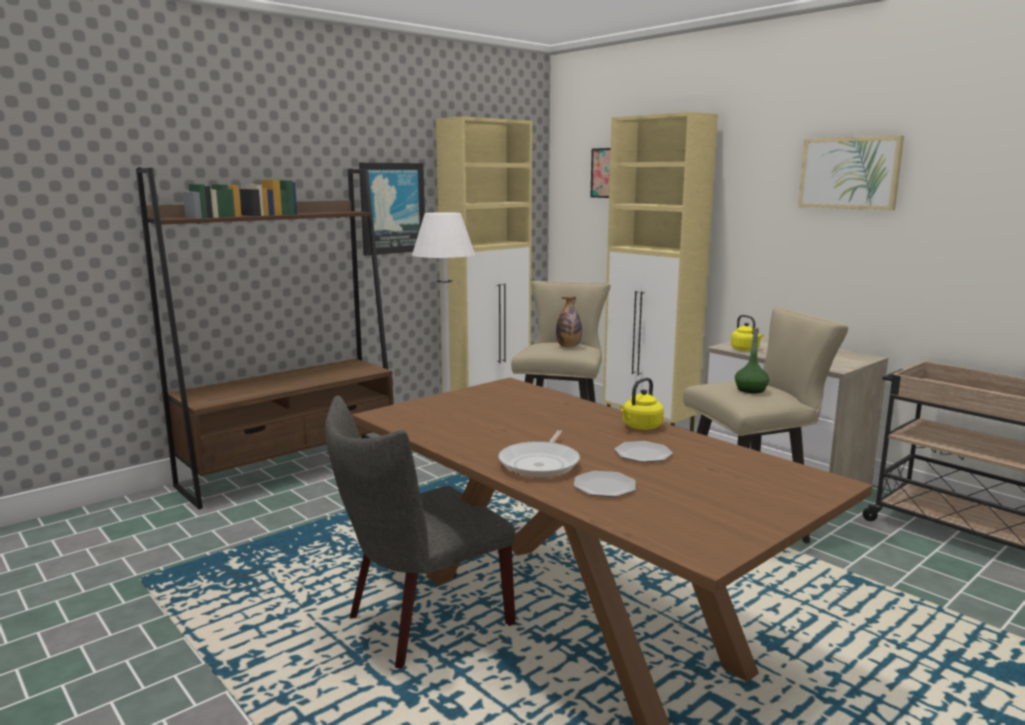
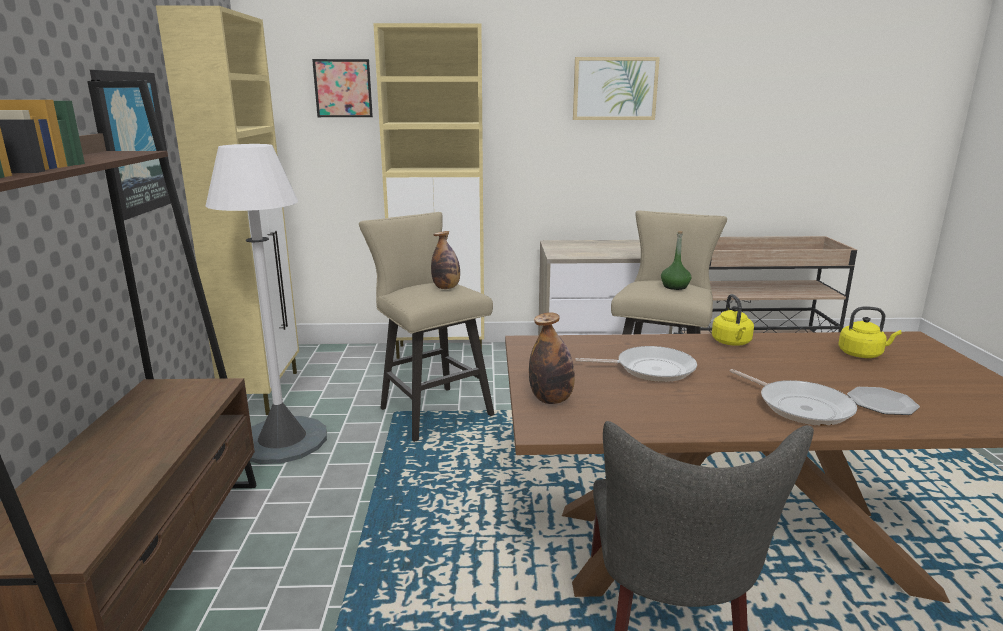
camera: 50 degrees left, 5 degrees up
(424, 407) = (551, 399): none -> bottle
(526, 417) = (650, 369): none -> frying pan
(642, 454) = (805, 365): plate -> none
(746, 349) = (575, 254): yellow kettle -> yellow kettle (862, 354)

